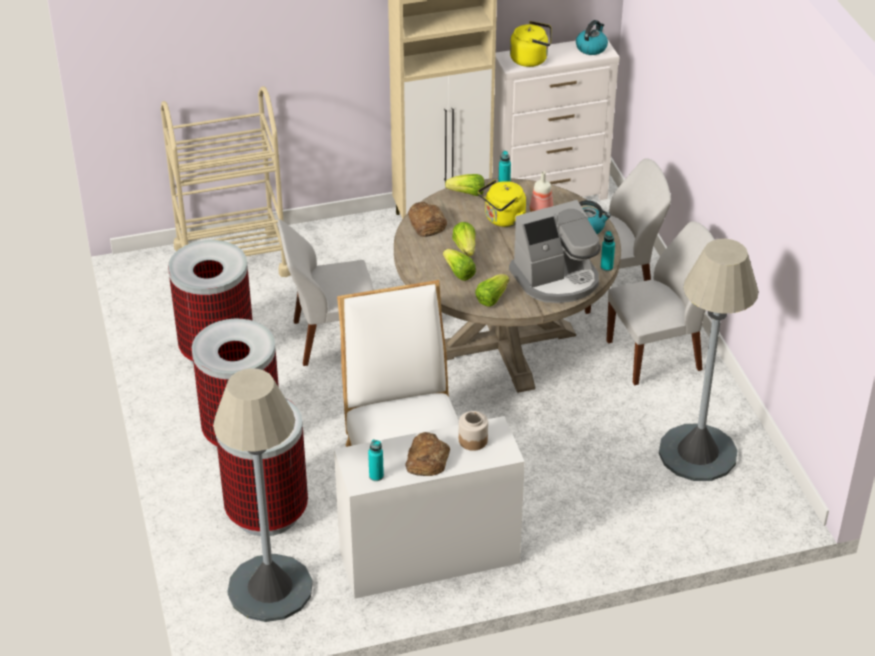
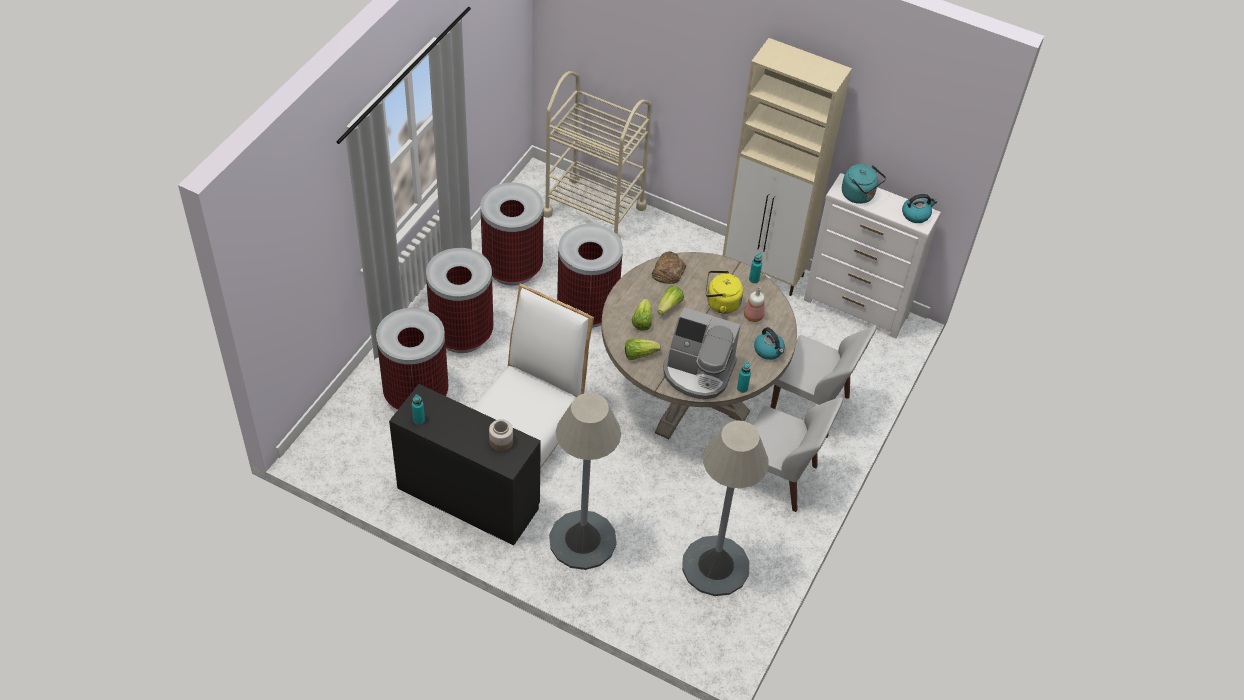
camera: 40 degrees right, 10 degrees up
(270, 588) = (361, 444): grey floor lamp -> grey floor lamp (582, 540)
(331, 339) = (587, 309): white chair -> trash can
(427, 459) = (459, 432): bread -> none
(429, 557) = (467, 498): white desk -> black desk
(467, 194) = (722, 268): lettuce -> none
(531, 59) = (859, 195): yellow kettle -> turquoise kettle

